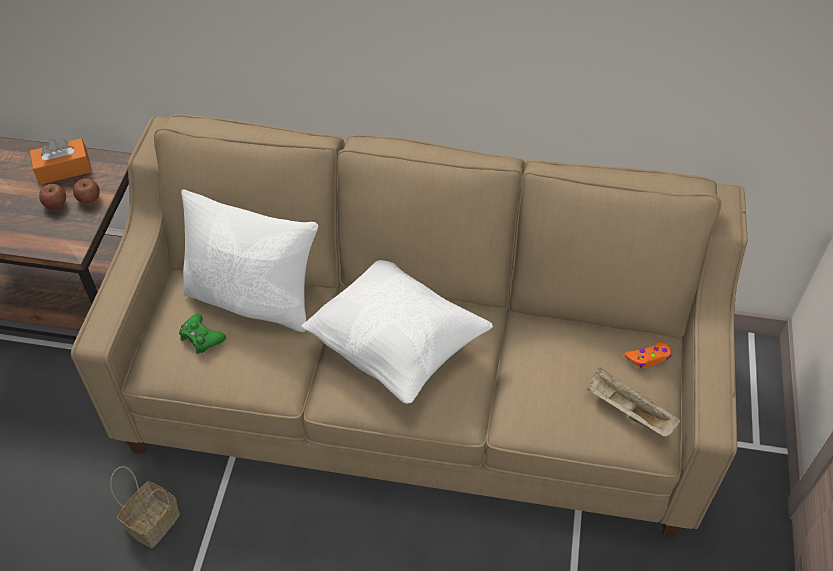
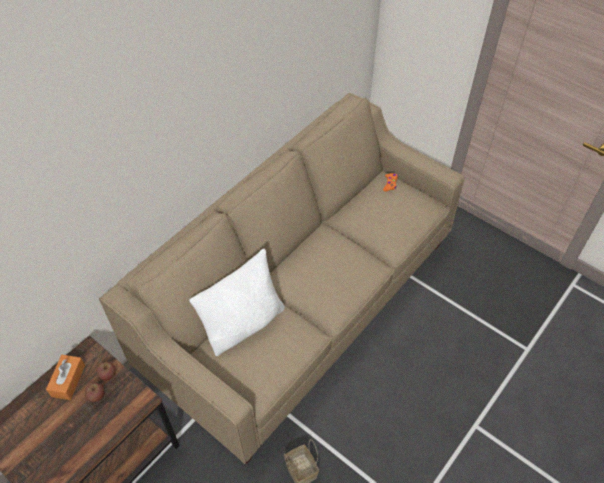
camera: 60 degrees left, 0 degrees up
(201, 338) = (255, 359): green game controller -> none
(396, 347) = (322, 273): white pillow -> none
(627, 411) = (414, 205): beige tray -> none

